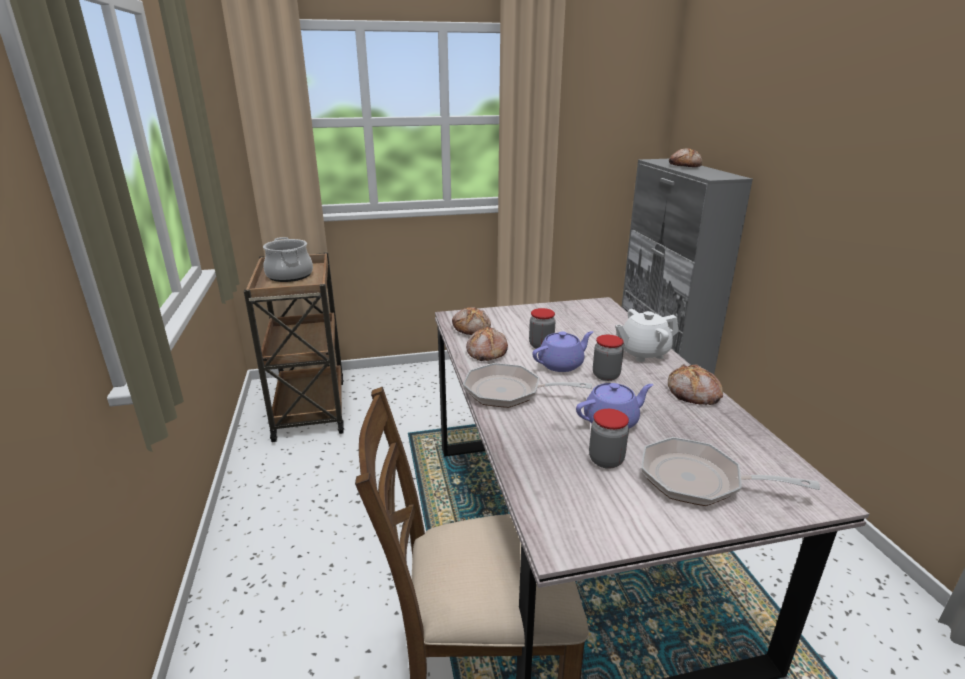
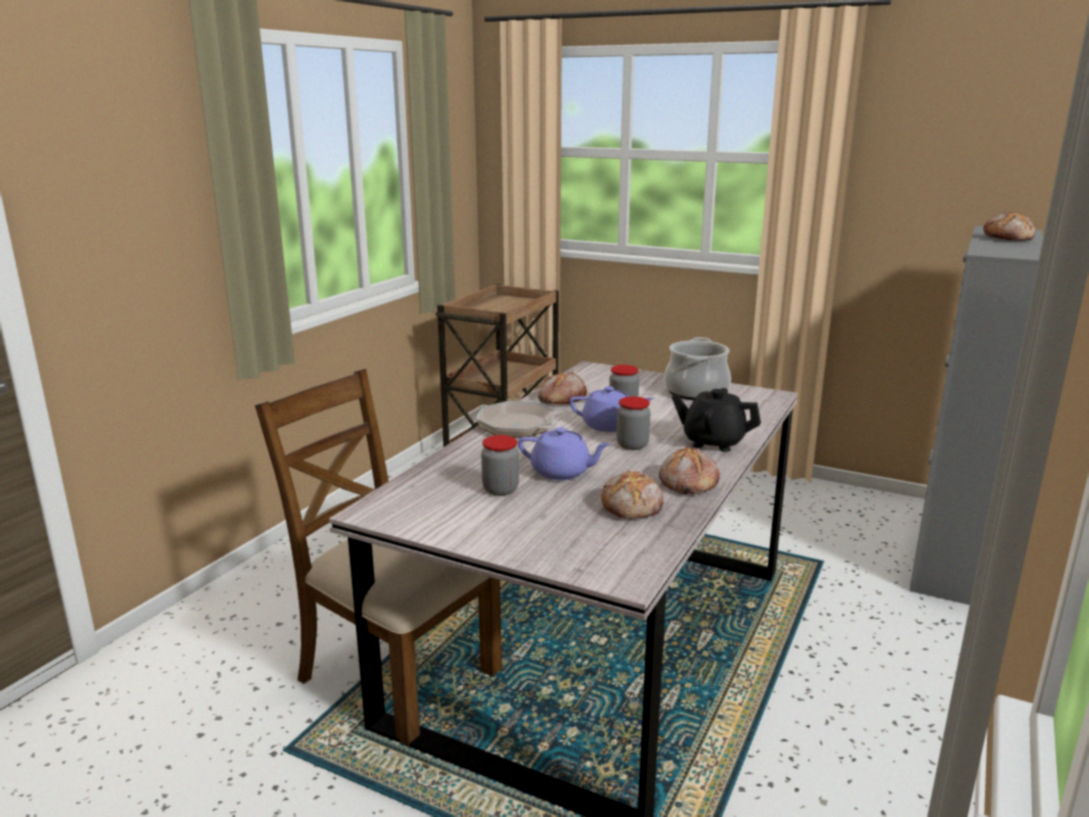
camera: 40 degrees right, 5 degrees down
(290, 276) = (503, 305): cooking pot -> cooking pot (696, 392)
(472, 328) = (588, 380): bread -> bread (633, 506)
(643, 353) = (713, 442): white teapot -> black teapot
(699, 480) = (545, 527): frying pan -> none

